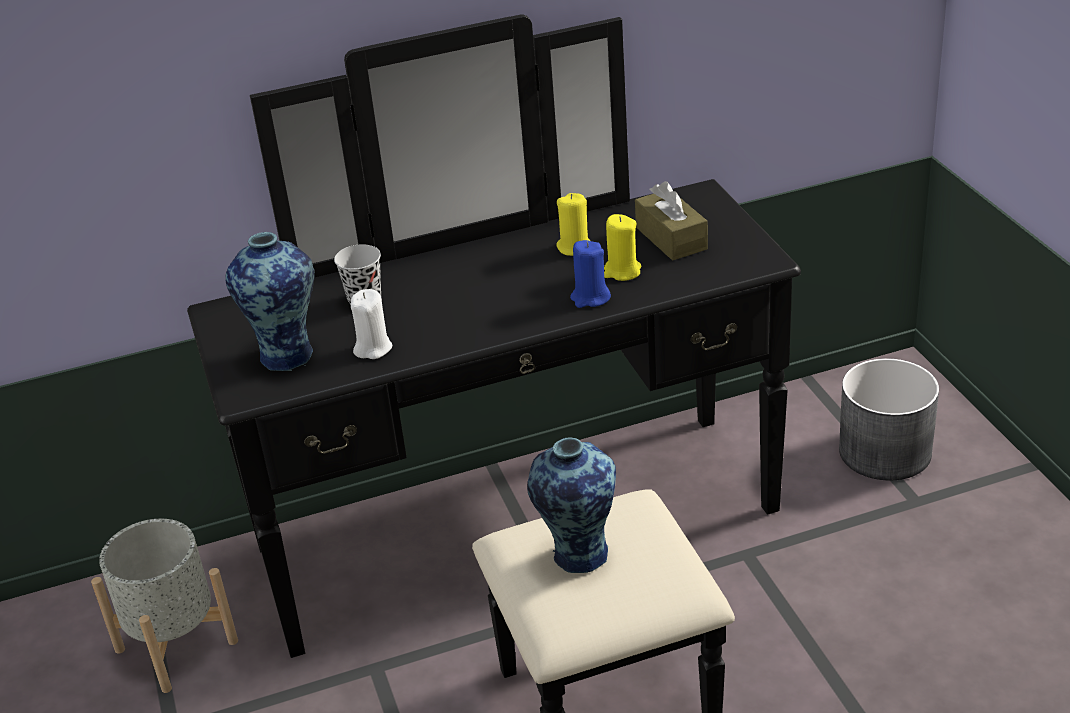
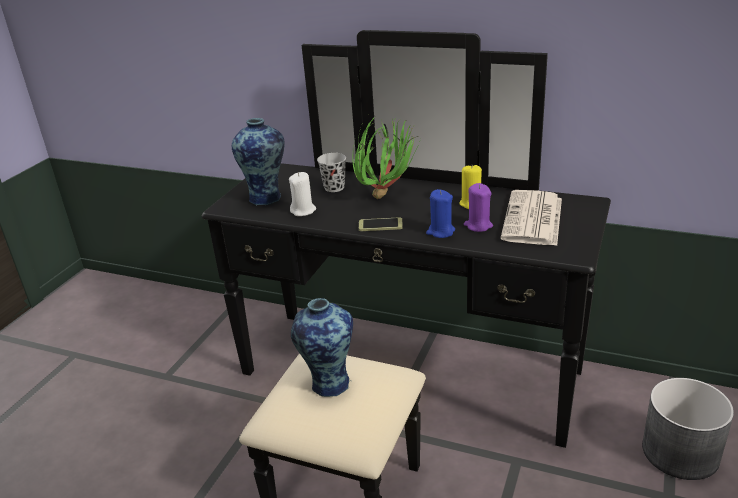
camera: 40 degrees right, 5 degrees down
(176, 646) = (210, 340): grey planter -> none
(455, 280) = (388, 195): none -> potted plant
(506, 322) = (380, 225): none -> phone
(622, 271) = (478, 225): yellow candle -> purple candle
(671, 238) = (533, 219): brown tissue box -> newspaper

